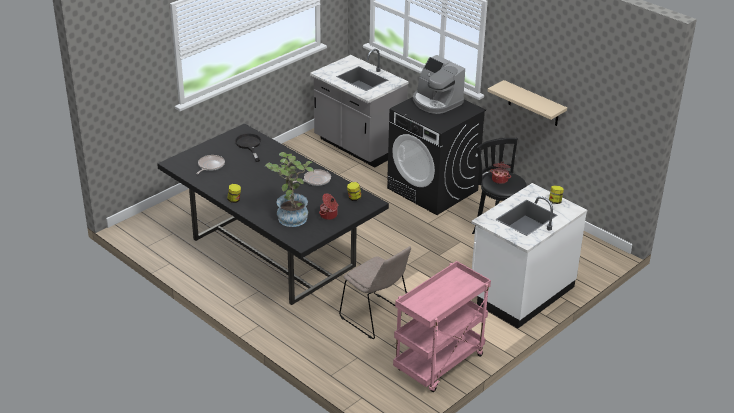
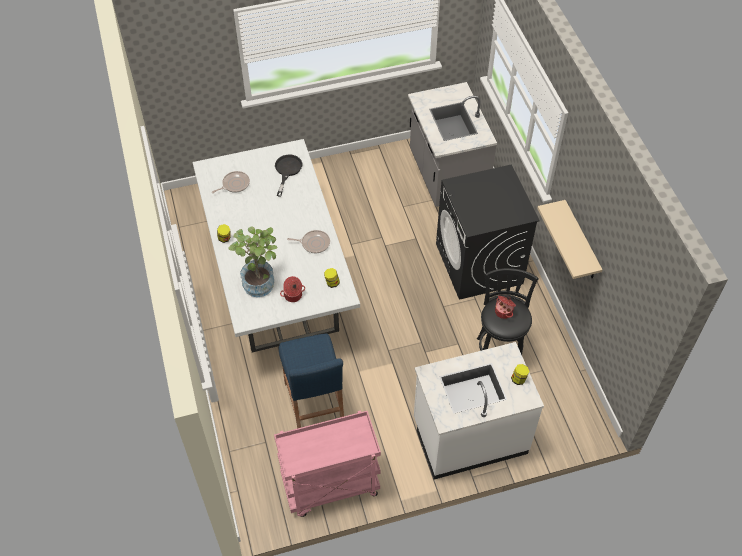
camera: 30 degrees right, 20 degrees up
(272, 251) = (278, 280): black dining table -> white dining table
(376, 318) = (314, 403): beige chair -> blue stool
(436, 102) = (495, 189): coffee machine -> none

